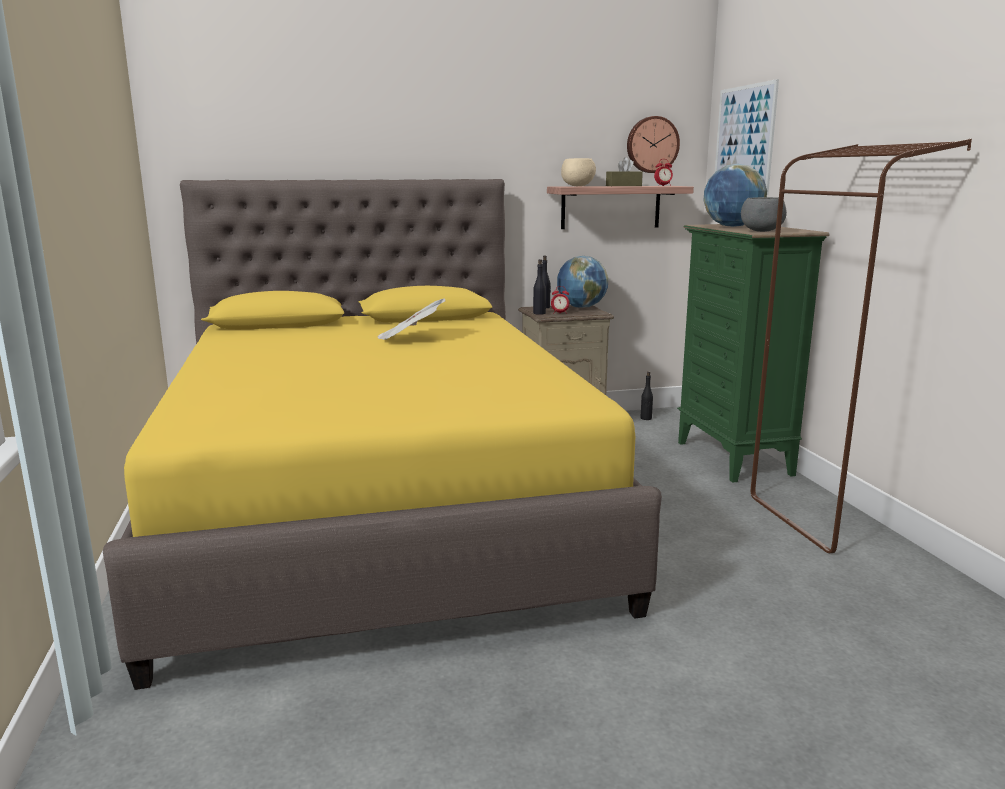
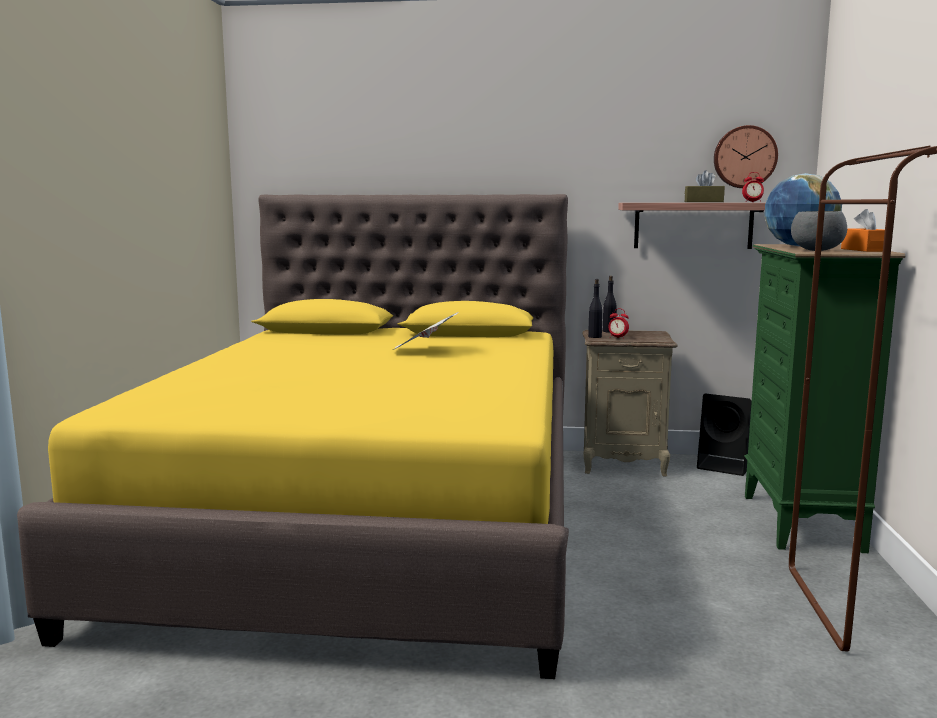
camera: 20 degrees right, 5 degrees down
(578, 186) = (649, 202): beige bowl -> none
(581, 307) = (650, 334): globe -> none
(646, 418) = (726, 466): black bottle -> black speaker
(744, 140) = (844, 148): picture -> none
(792, 229) = (865, 250): none -> orange tissue box

